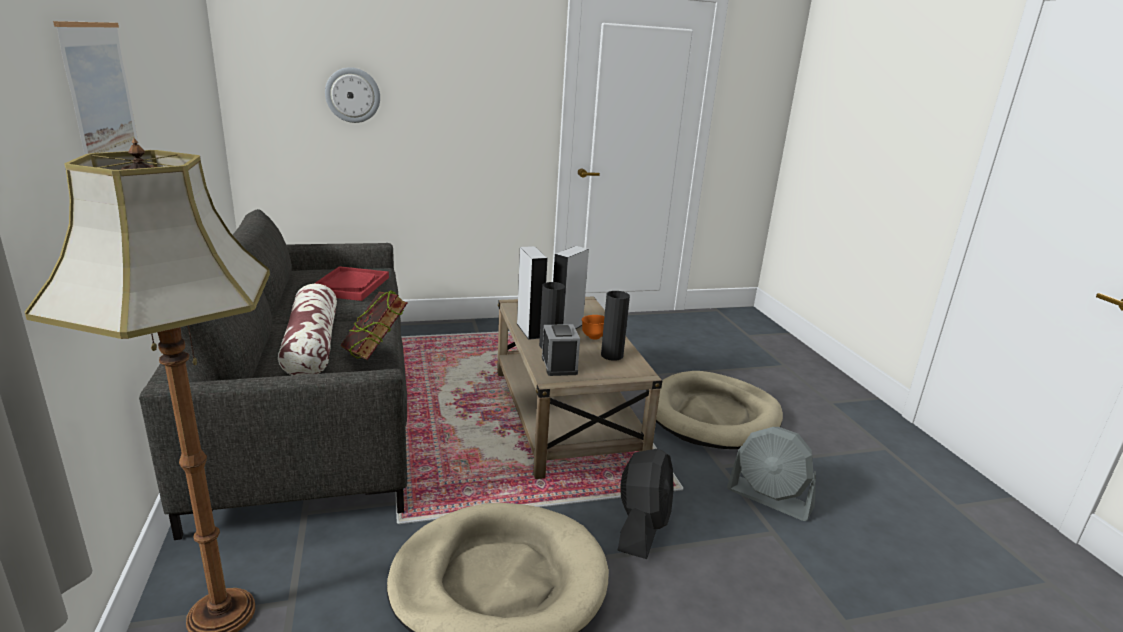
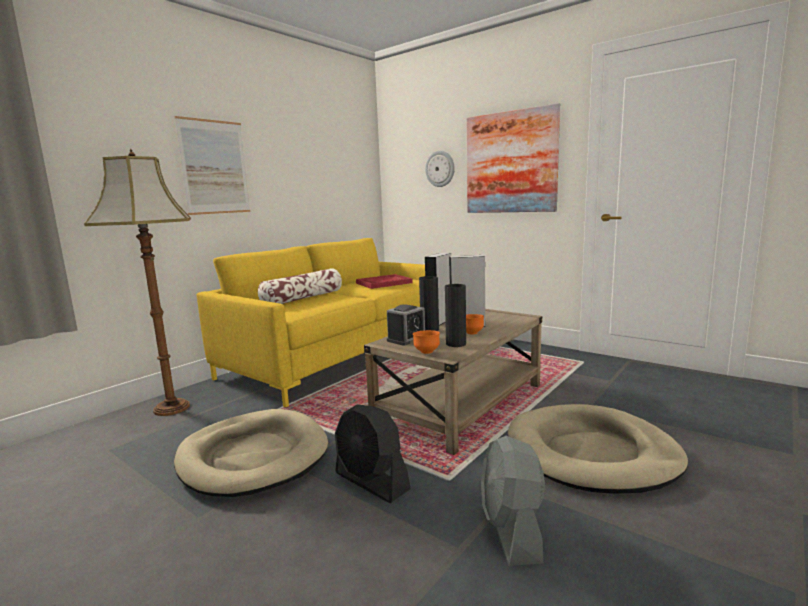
camera: 55 degrees right, 10 degrees down
(312, 415) = (338, 357): grey sofa -> yellow sofa
(375, 355) = (313, 306): book -> none
(468, 99) = (511, 162): none -> picture
(616, 375) = (426, 352): none -> orange bowl
(642, 527) = (371, 481): black fan -> black fan turned 60 degrees clockwise

